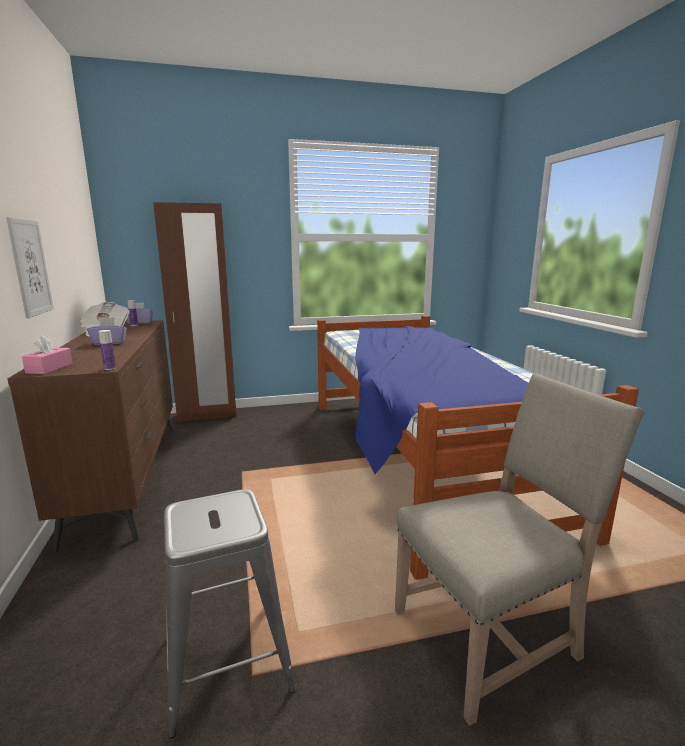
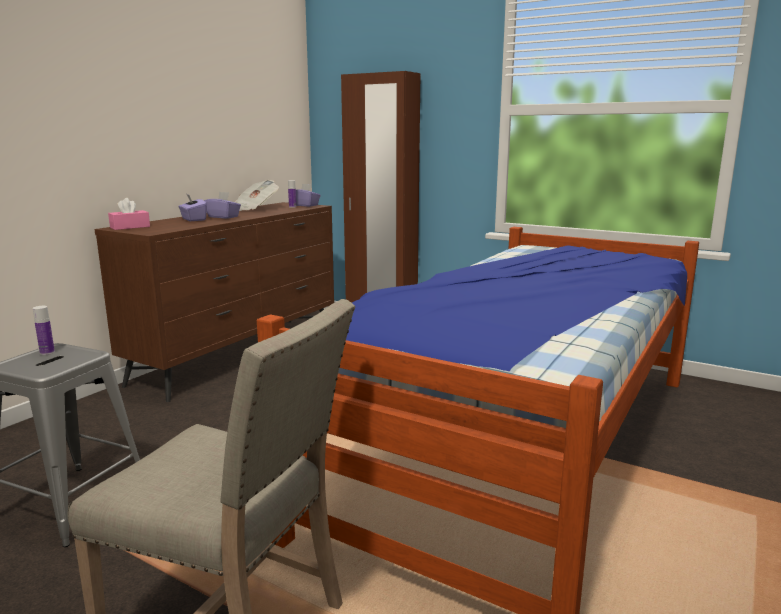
camera: 45 degrees right, 0 degrees up
(30, 267) = (164, 140): picture -> none
(88, 350) = (193, 219): none -> purple tissue box
(110, 368) = (153, 233): bottle -> bottle (47, 352)

